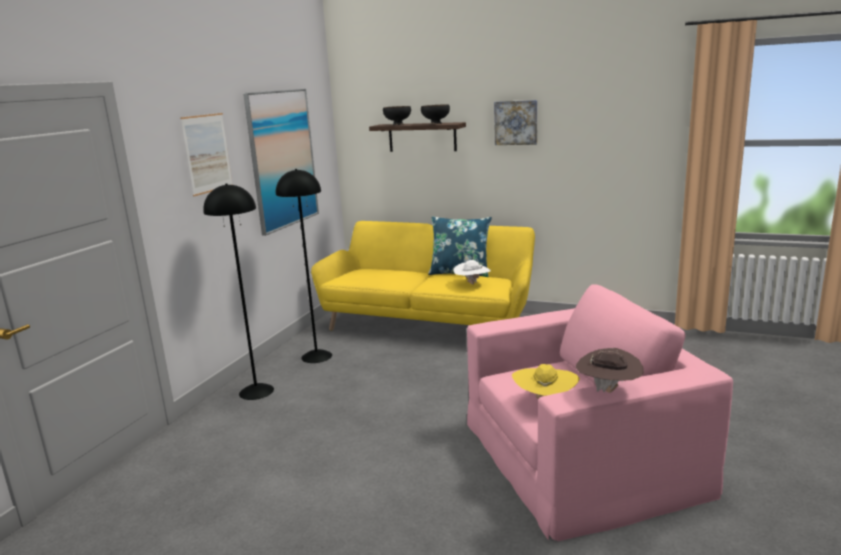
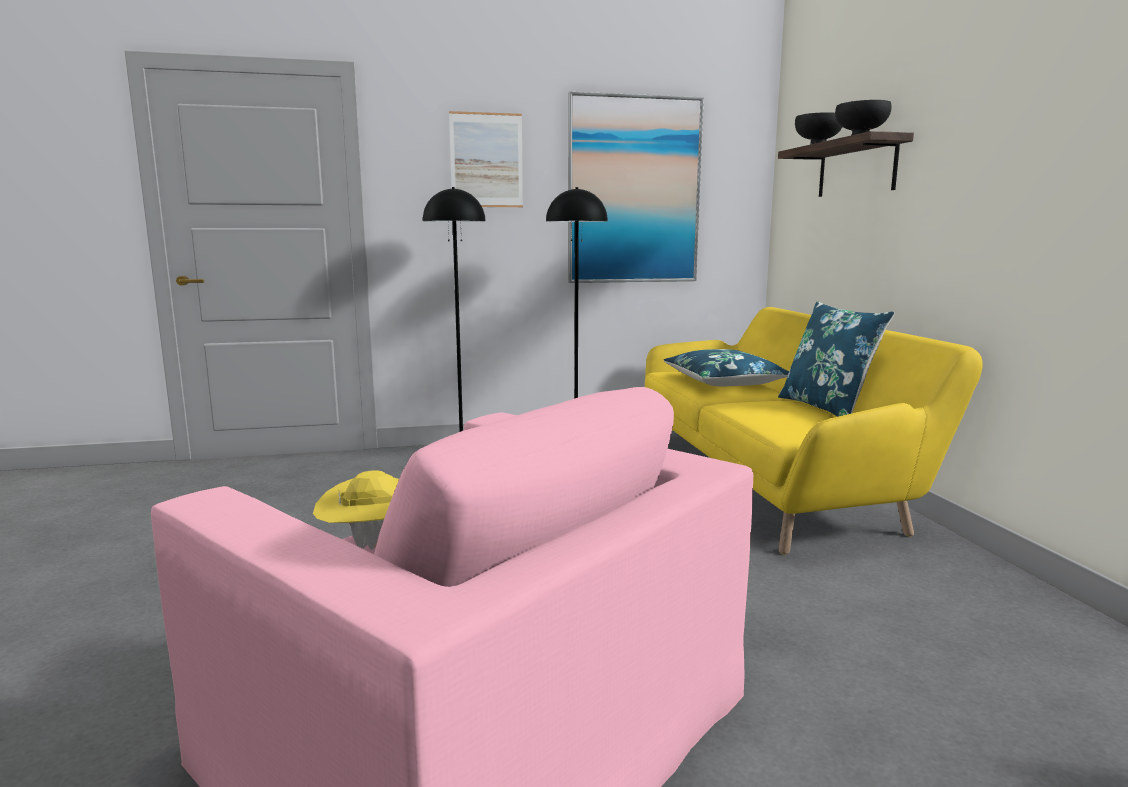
camera: 55 degrees right, 5 degrees down
(383, 275) = (724, 382): none -> blue pillow
(472, 284) = (788, 420): white hat -> none
(516, 122) = (990, 121): picture -> none
(608, 391) = (256, 524): brown hat -> none

